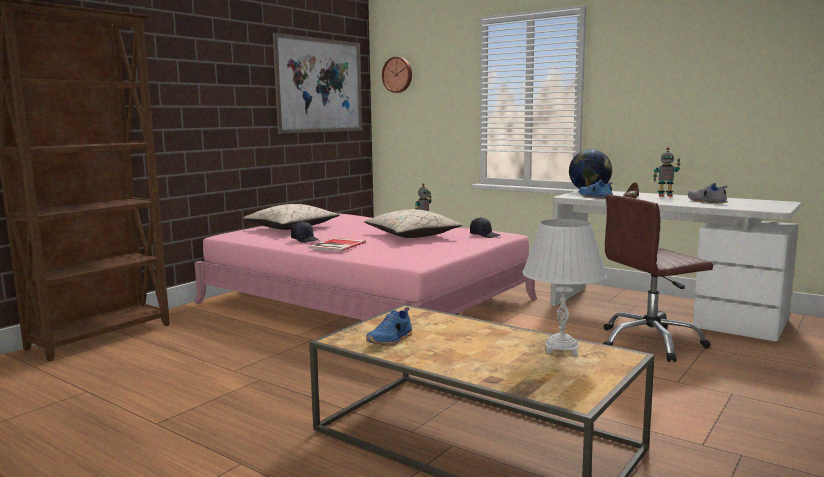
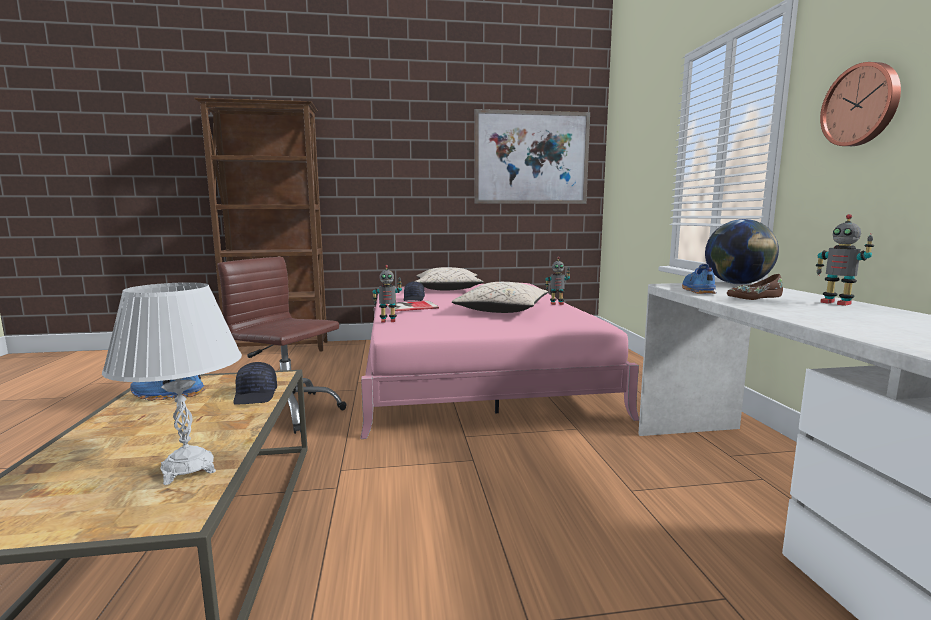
camera: 45 degrees right, 0 degrees up
(366, 258) = (388, 321): none -> toy robot
(398, 75) = (621, 142): wall clock -> wall clock (861, 105)
(485, 235) = (569, 323): black cap -> black cap (256, 395)
(650, 342) = (646, 540): brown office chair -> brown office chair (288, 413)
(706, 202) = (868, 321): grey shoe -> none

